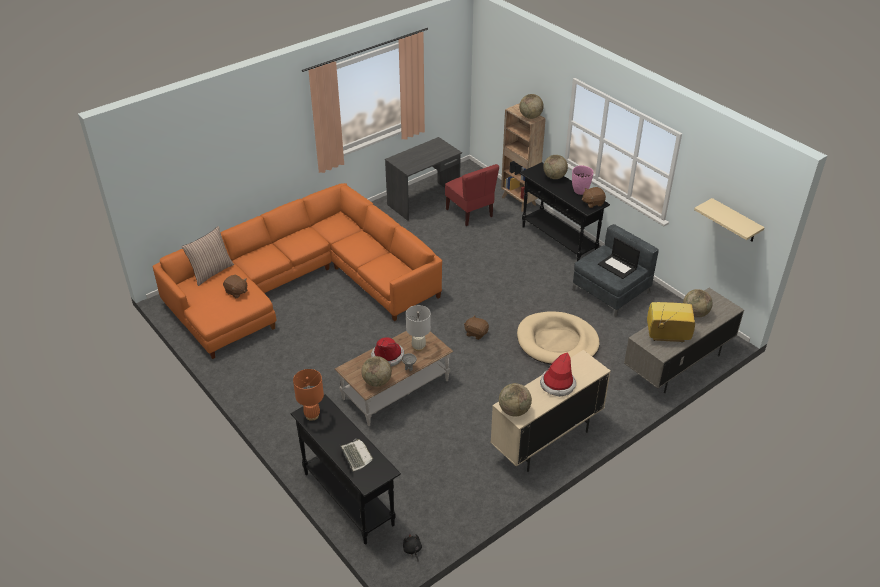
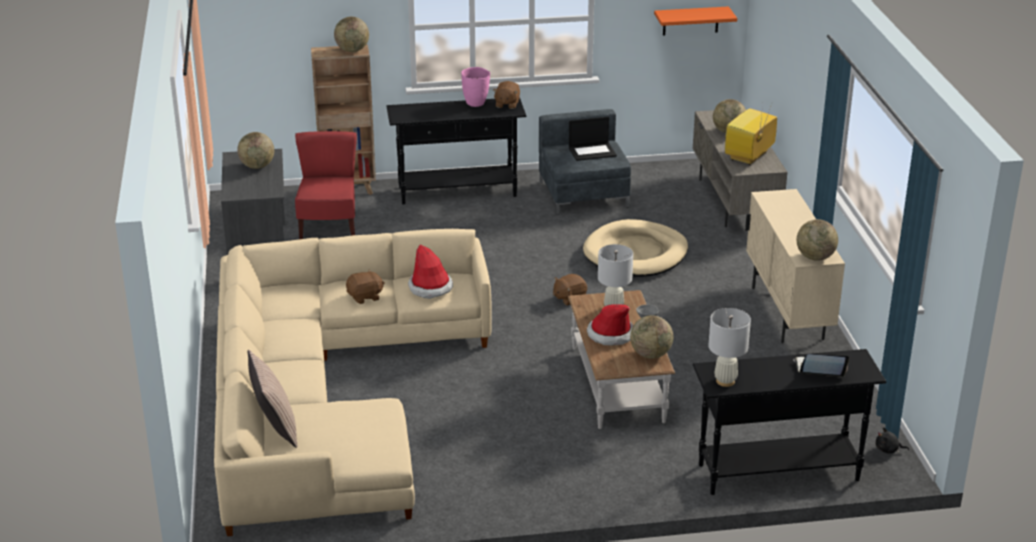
camera: 60 degrees left, 10 degrees down
(236, 292) = (350, 417): brown plush toy -> brown plush toy (365, 297)
(301, 284) = (326, 397): orange sofa -> beige sofa
(312, 415) = (725, 381): orange table lamp -> white table lamp
(470, 213) = (329, 228): red chair -> red chair turned 90 degrees counterclockwise
(554, 177) = (428, 107): globe -> globe (257, 166)
(557, 384) = (794, 222): hat -> hat (430, 288)
(735, 221) = (690, 21): beige shelf -> orange shelf

